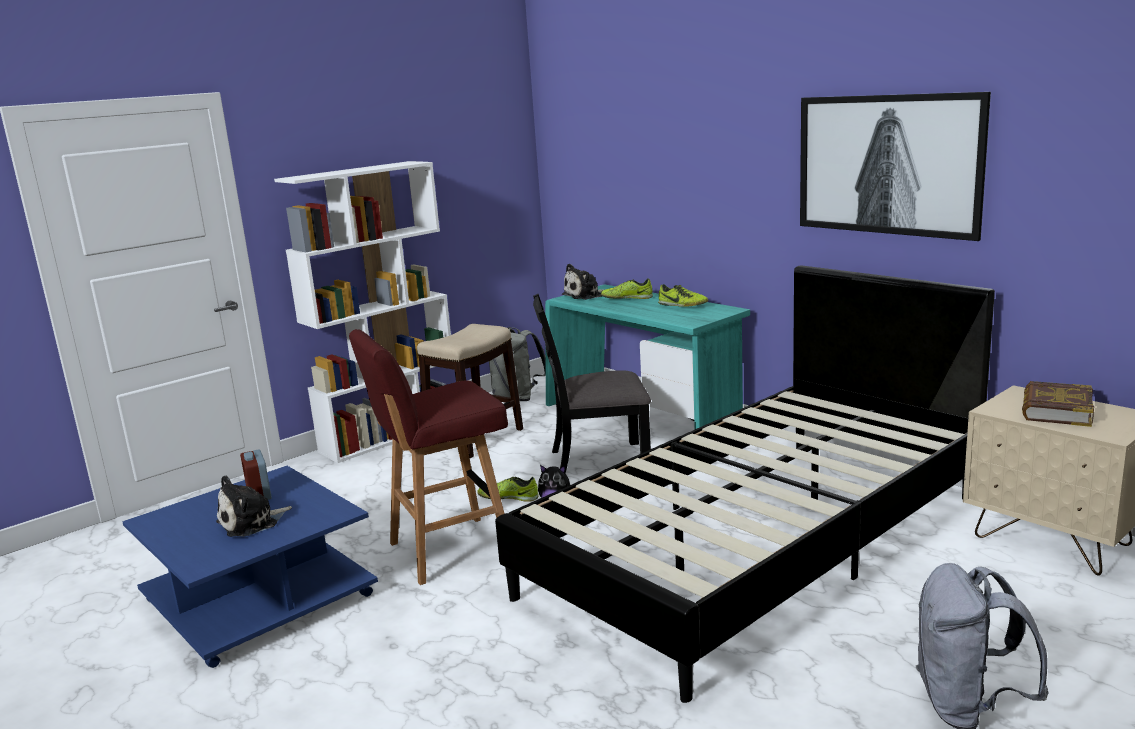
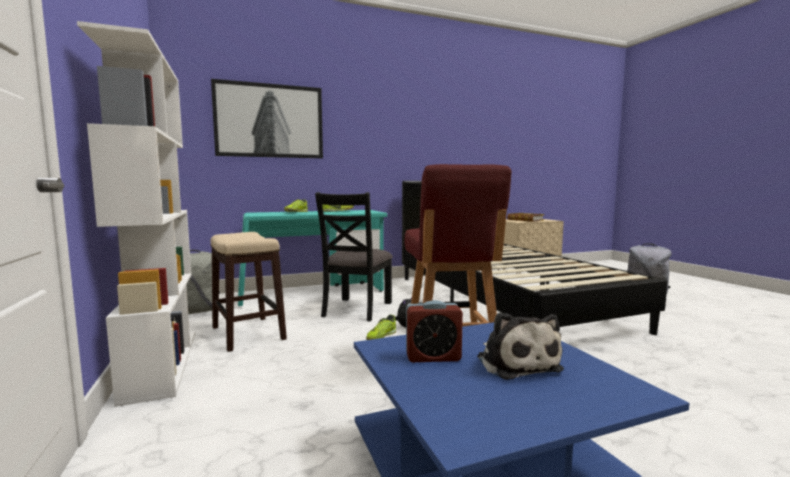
camera: 70 degrees left, 10 degrees down
(585, 295) = (263, 214): plush toy -> none
(887, 165) = (439, 131): picture -> picture (269, 121)

